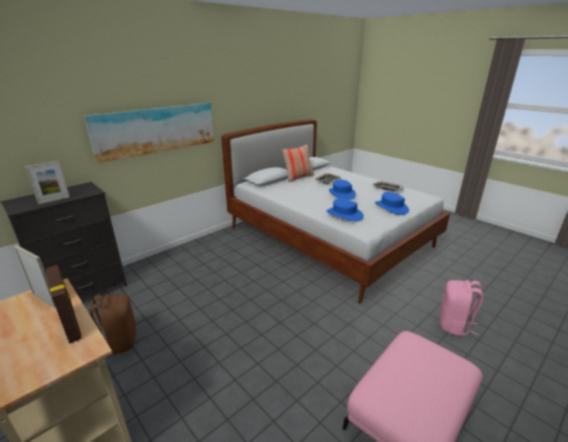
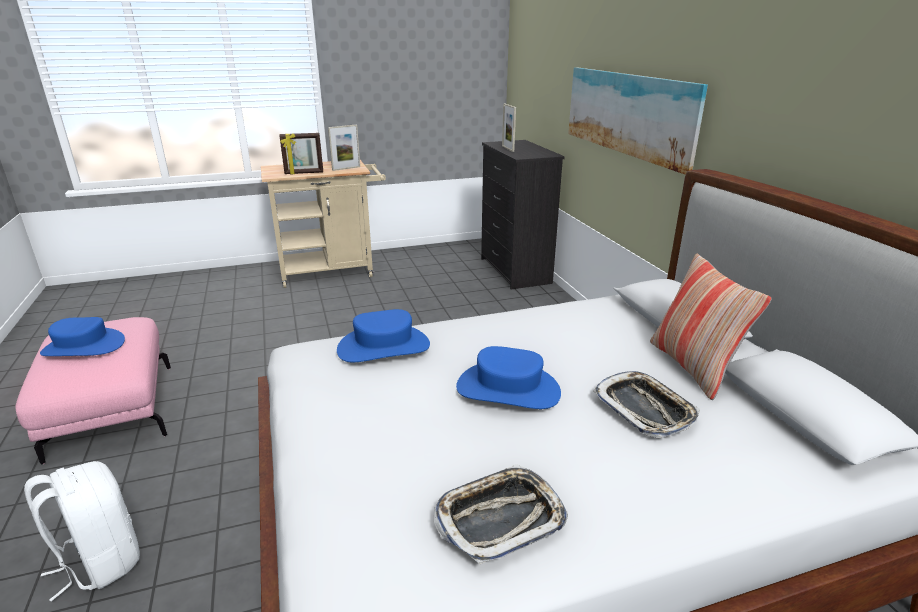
camera: 115 degrees right, 0 degrees up
(120, 341) = (413, 284): brown backpack -> none
(391, 207) = (353, 440): blue hat -> blue hat (83, 347)
(454, 325) = (100, 561): pink backpack -> white backpack

